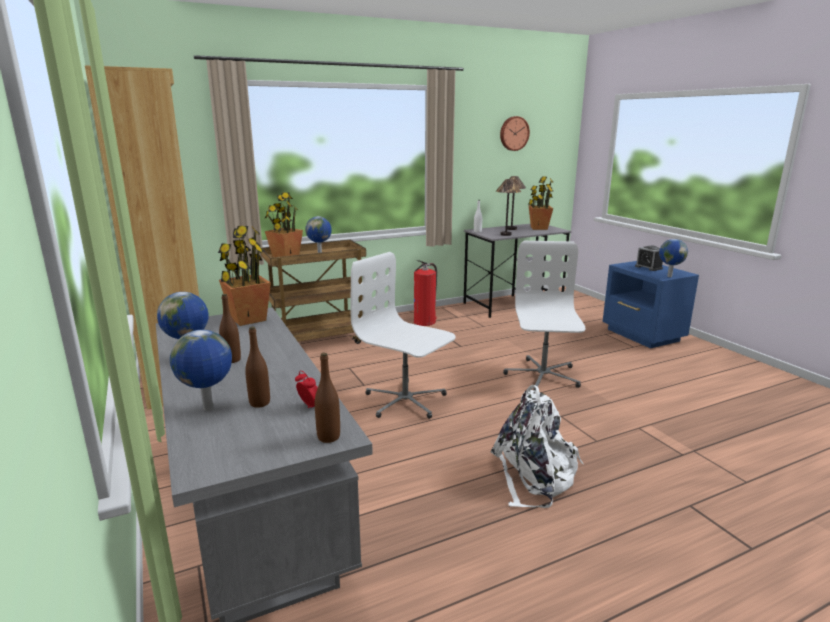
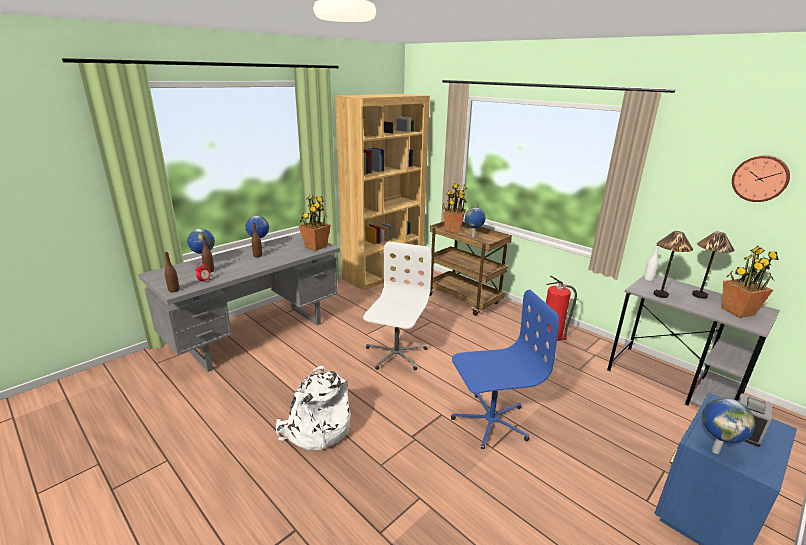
camera: 70 degrees right, 5 degrees up
(542, 376) = (490, 421): white office chair -> blue office chair

